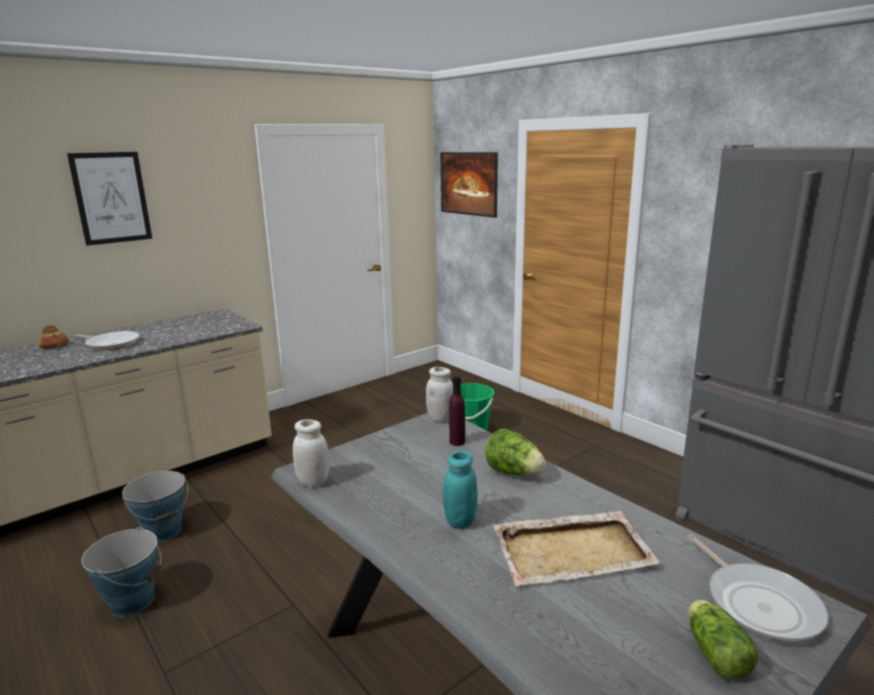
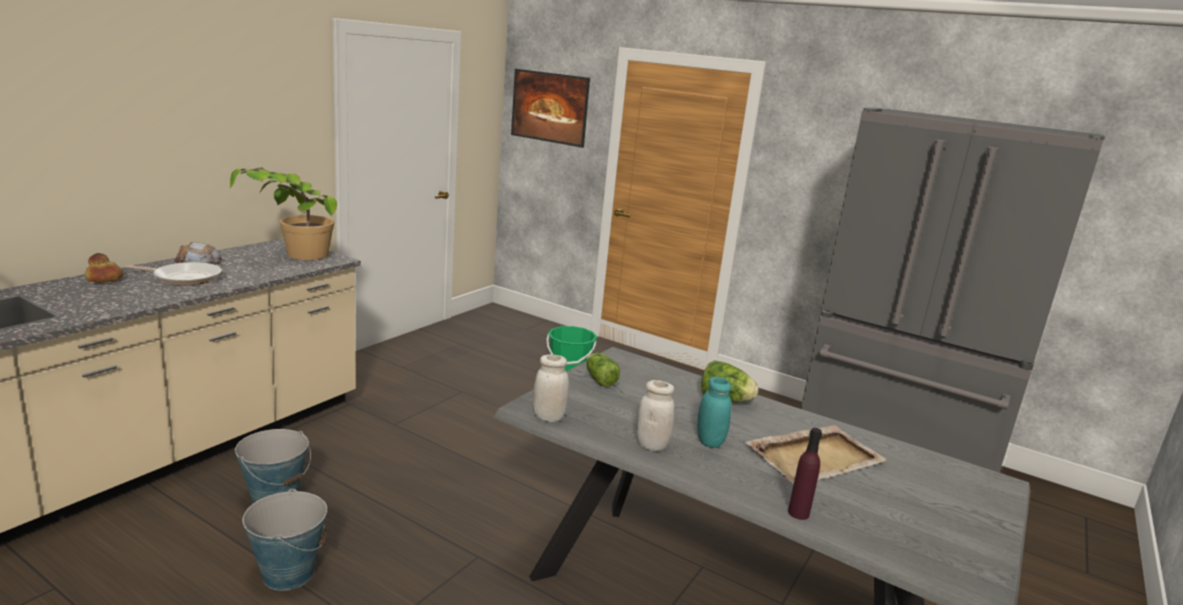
camera: 20 degrees left, 0 degrees up
(111, 198) = (172, 94): picture -> none
(136, 330) = (198, 261): none -> bread
(207, 326) = (289, 258): none -> potted plant
(440, 419) = (621, 356): white jar -> white jar (651, 445)
(457, 442) = (654, 377): purple bottle -> purple bottle (798, 513)
(714, 651) = (953, 514): lettuce -> lettuce (599, 379)
(758, 603) = (962, 481): frying pan -> none

